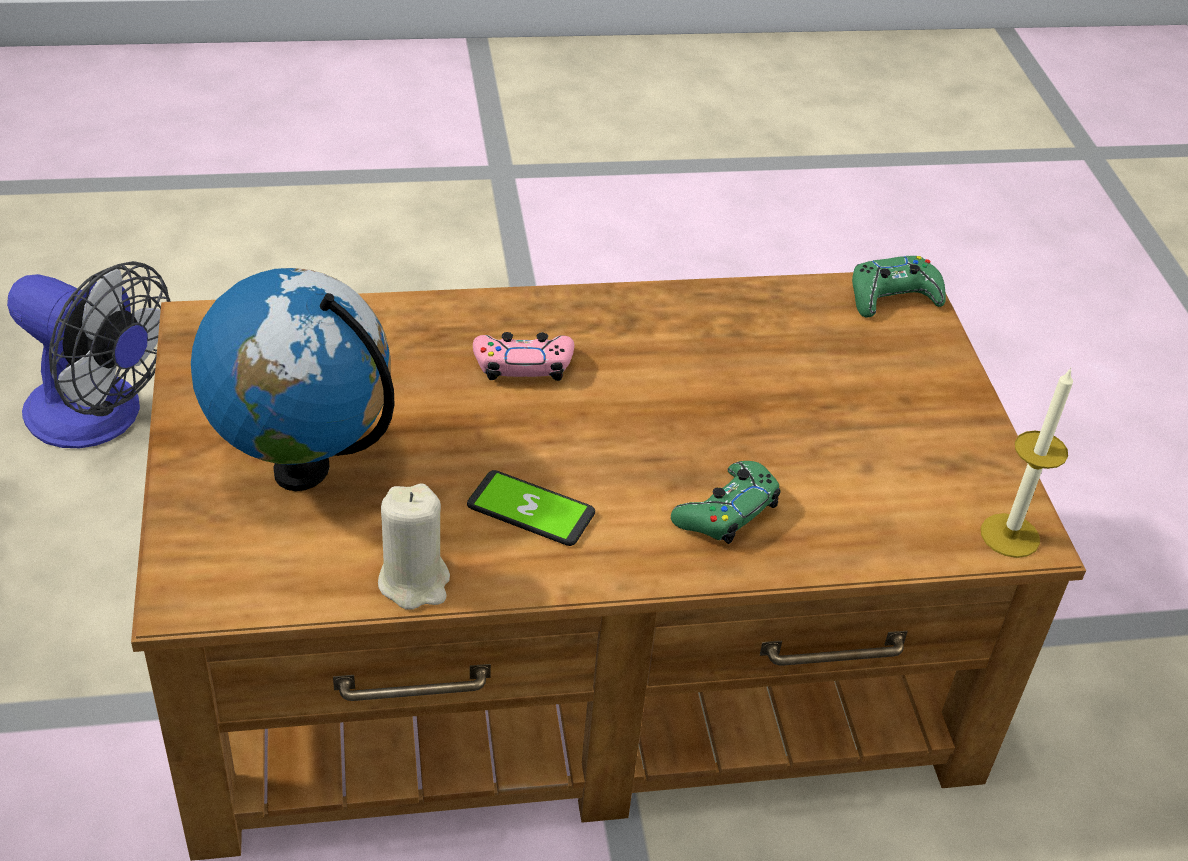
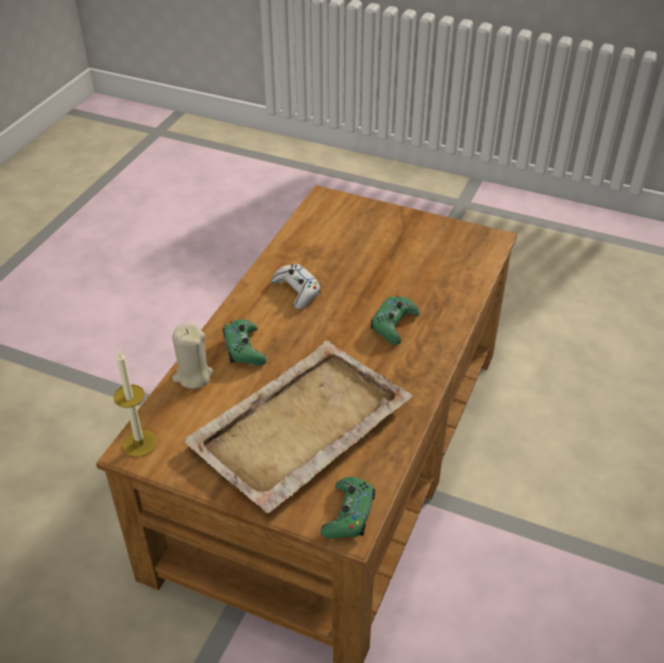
camera: 125 degrees right, 0 degrees up
(99, 418) = (598, 343): fan -> none
(302, 469) = (371, 239): globe -> none
(414, 581) = (285, 248): beige candle -> beige candle (193, 376)
(523, 365) = (394, 324): pink game controller -> green game controller
(531, 510) = (297, 291): phone -> white game controller
(814, 387) = (298, 426): none -> beige tray

